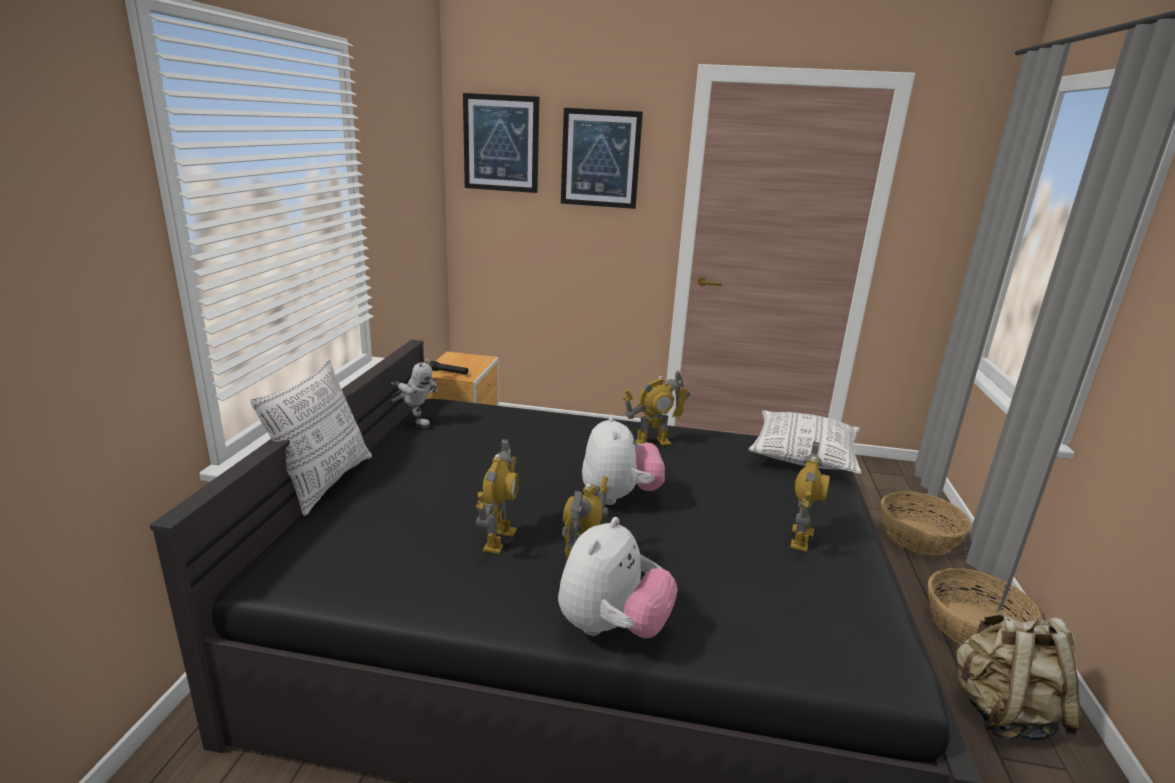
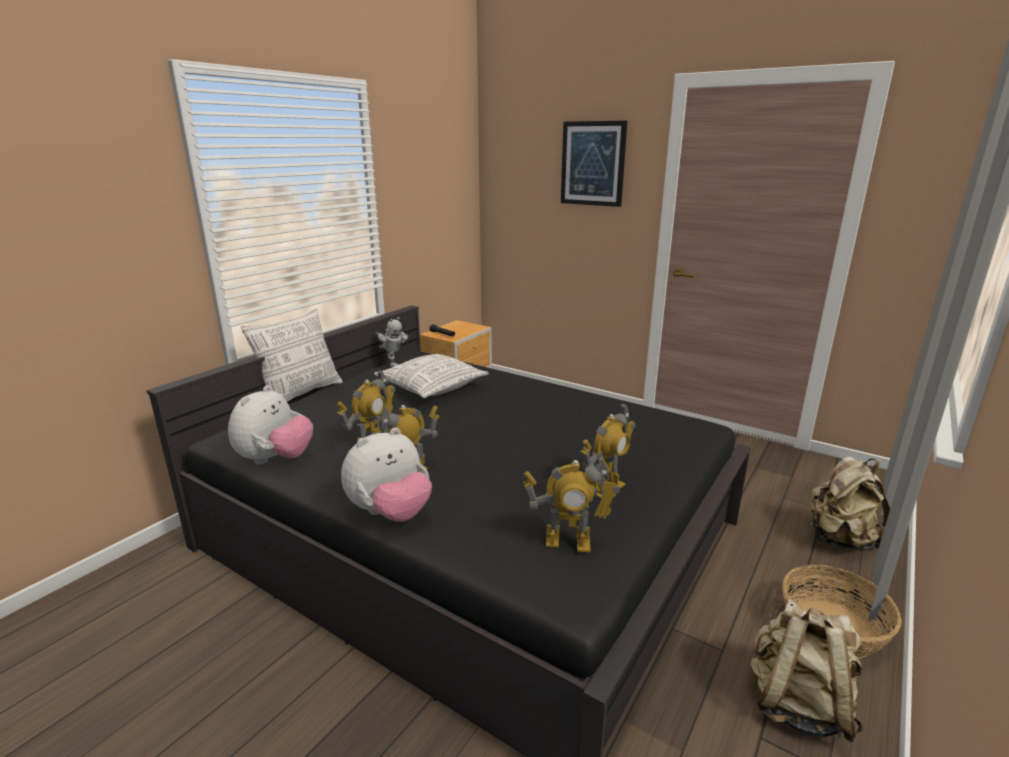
camera: 25 degrees right, 0 degrees up
(501, 143) = (518, 154): picture -> none
(619, 496) = (486, 433): plush toy -> plush toy (275, 459)
(652, 442) = (556, 401): toy robot -> toy robot (568, 543)
(803, 456) = (684, 430): pillow -> pillow (432, 387)
(919, 537) = (839, 539): basket -> beige backpack

